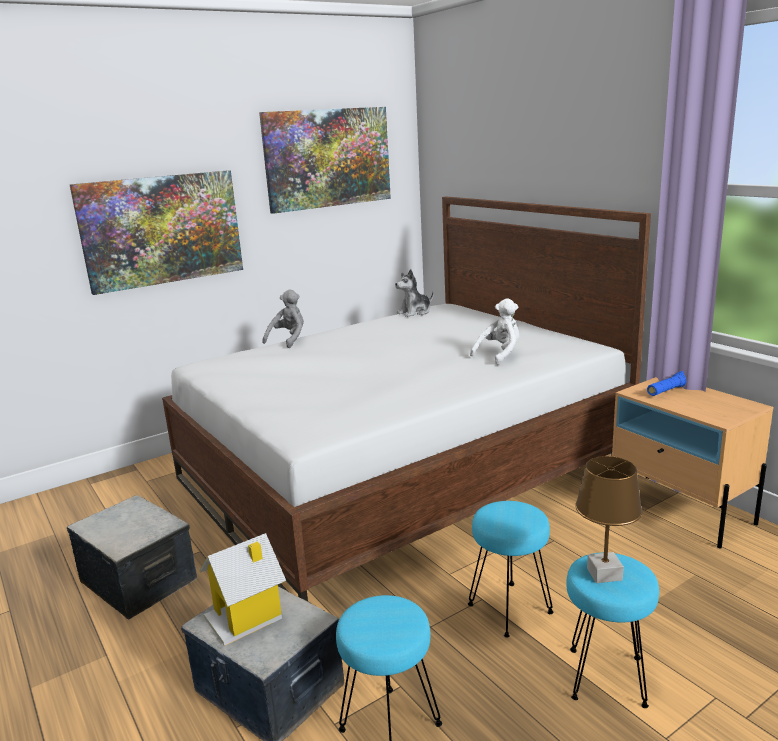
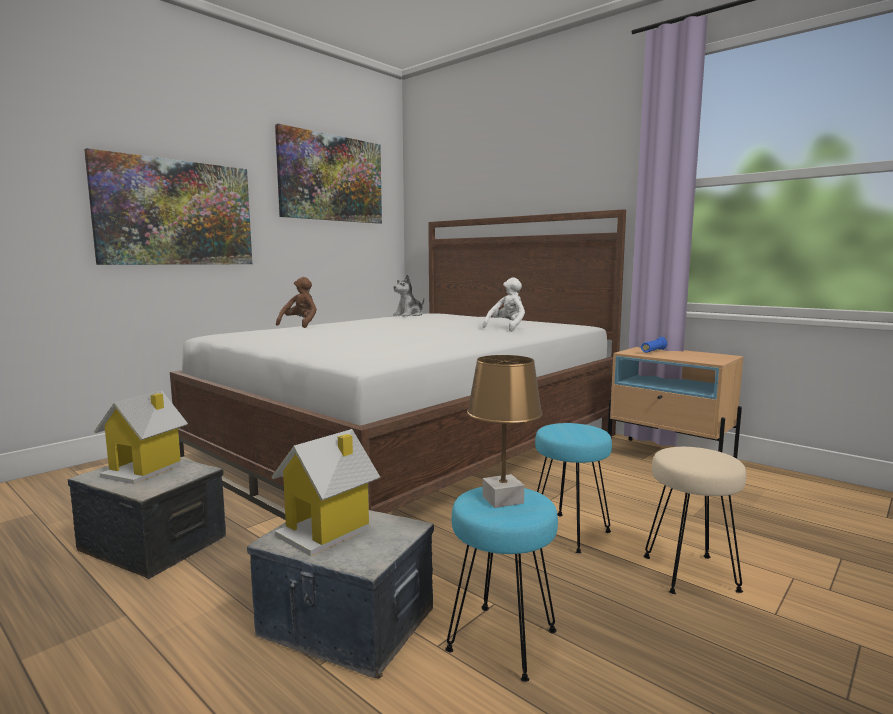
camera: 15 degrees left, 10 degrees down
(126, 520) = (145, 469): none -> toy house
(288, 340) = (300, 325): grey plush toy -> brown plush toy
(604, 574) = (691, 457): brown table lamp -> brown table lamp (503, 499)
(605, 677) = (688, 573): turquoise stool -> beige stool

